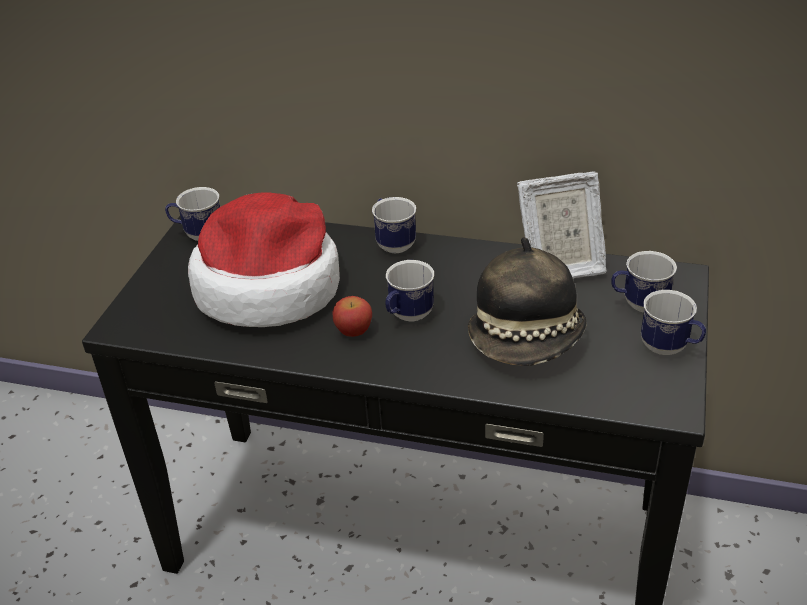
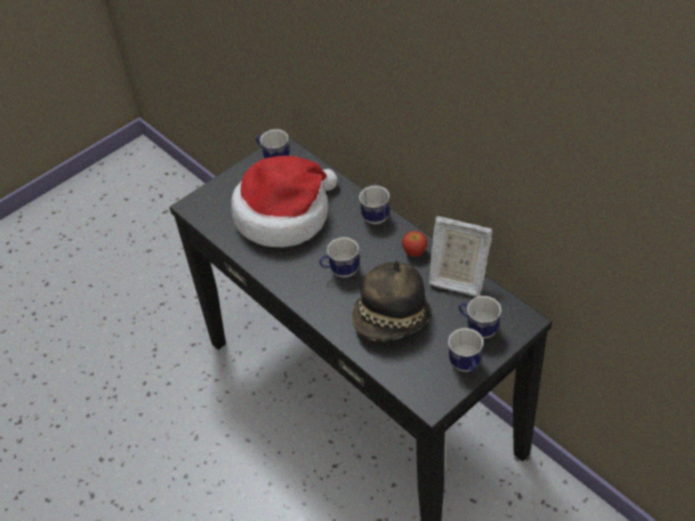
camera: 35 degrees right, 10 degrees up
(354, 331) = (304, 267): apple -> apple (415, 252)

